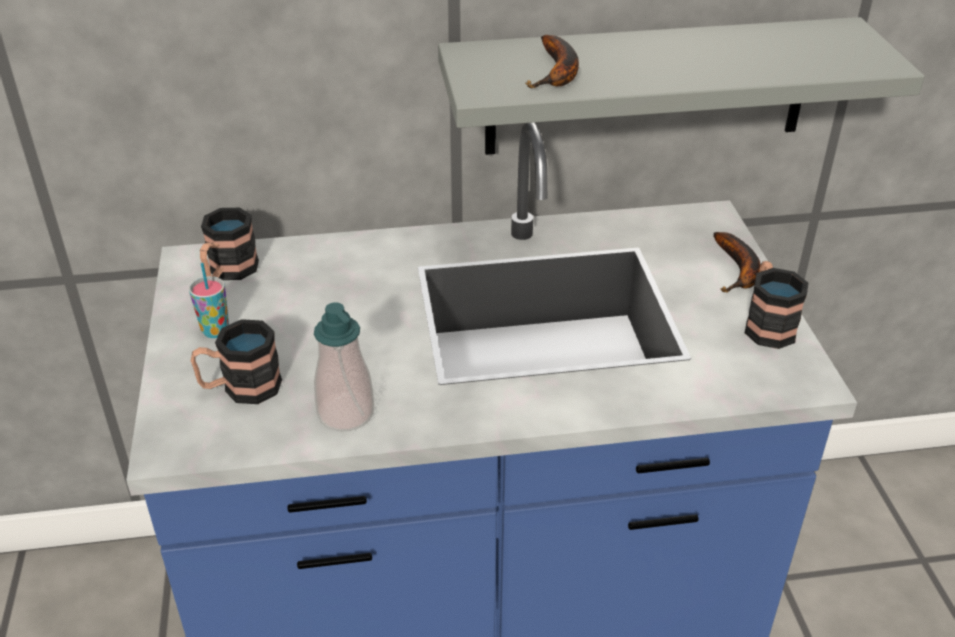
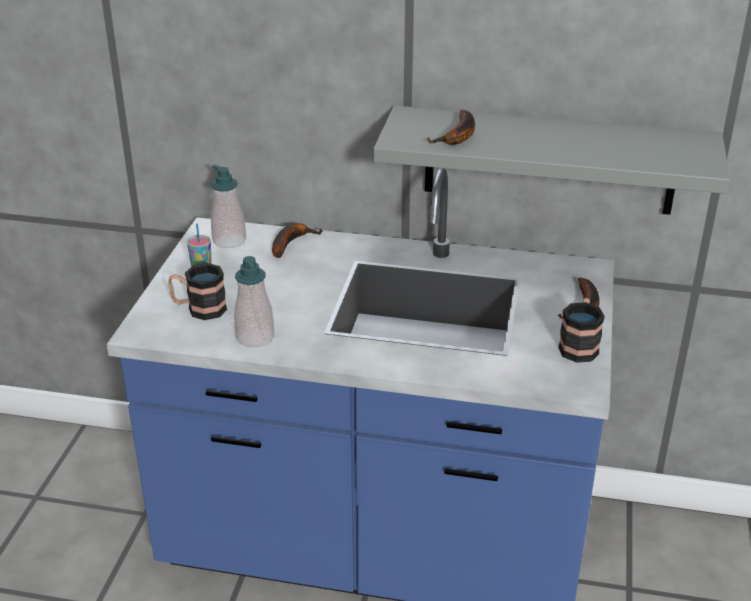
camera: 20 degrees right, 5 degrees down
(228, 272) = (229, 240): mug -> soap dispenser
(317, 259) = (290, 243): none -> banana

